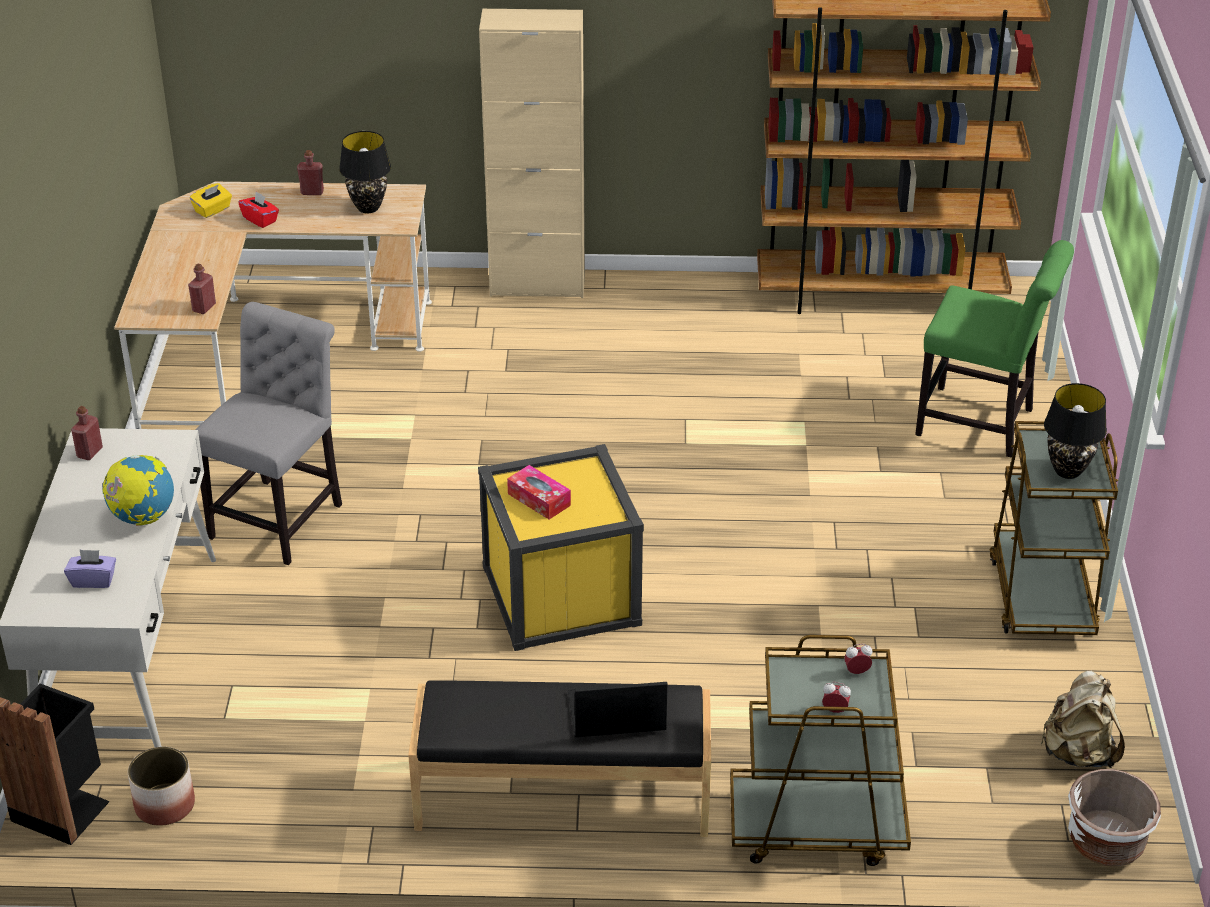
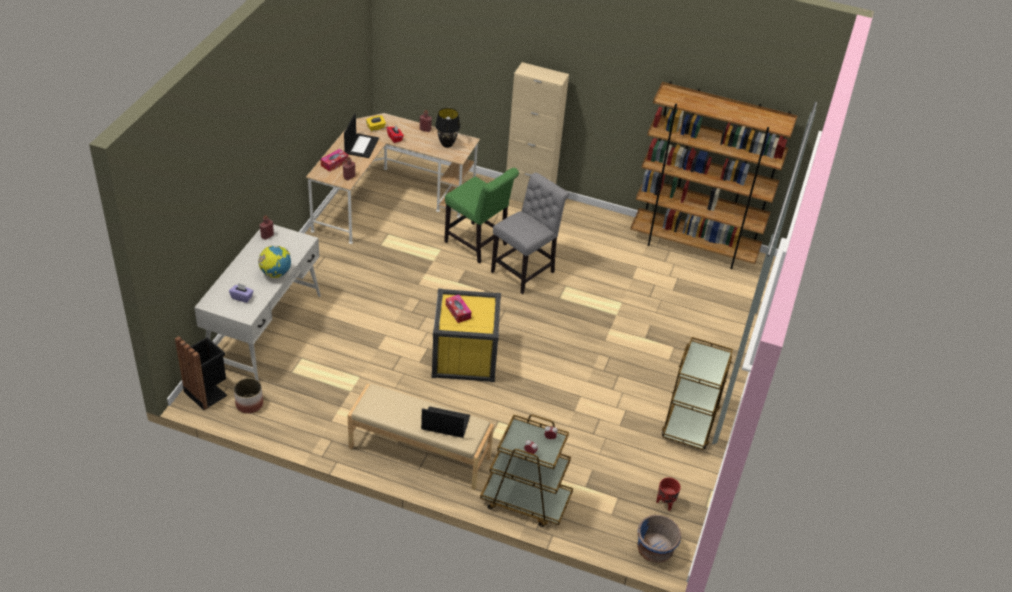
camera: 15 degrees right, 5 degrees up
(161, 290) = (334, 163): none -> tissue box
(199, 247) = (361, 145): none -> laptop
(281, 517) = (357, 283): grey chair -> grey chair (525, 271)
(563, 798) = (419, 453): black bench -> beige bench
(981, 424) = (707, 327): green chair -> green chair (478, 245)
(1068, 471) = (704, 369): black table lamp -> none
(1078, 753) = (665, 503): beige backpack -> red planter
(1105, 842) = (654, 549): white planter -> blue planter

